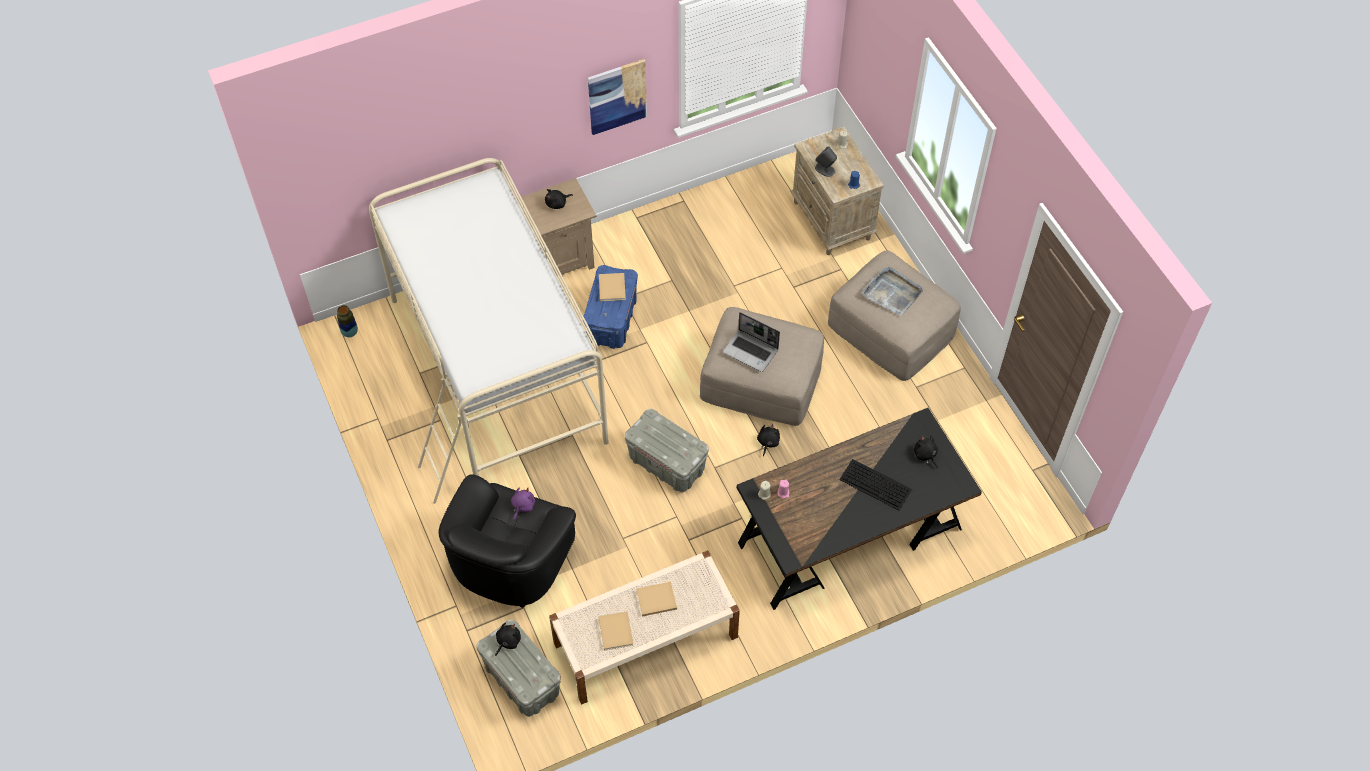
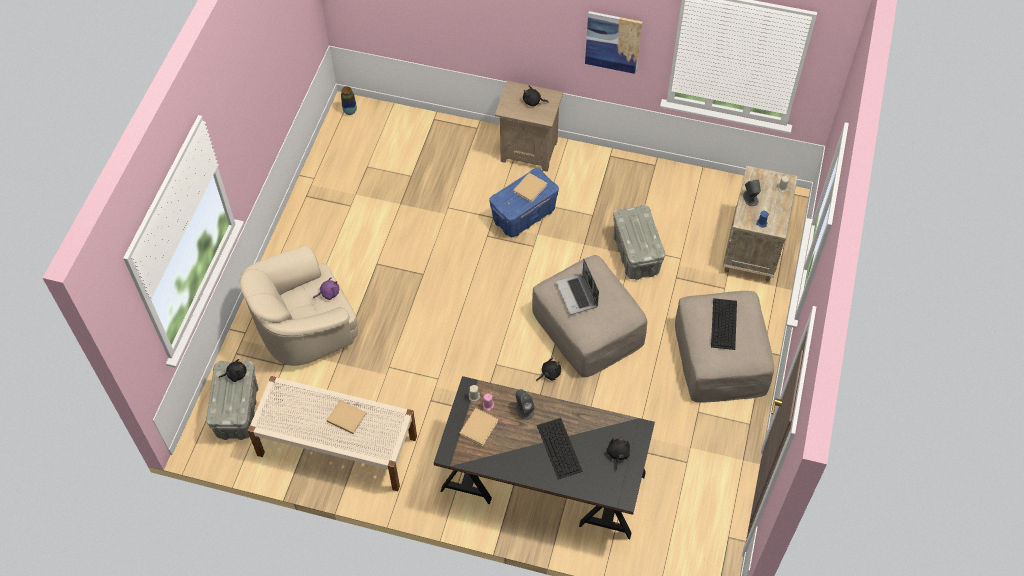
camera: 40 degrees right, 0 degrees up
(495, 373) = (414, 199): beige bed -> none
(512, 560) = (306, 329): black armchair -> beige armchair
(615, 630) = (301, 417): beige book -> beige book (479, 426)
(666, 464) = (465, 338): grey storage box -> grey storage box (635, 254)
(816, 474) = (524, 410): none -> grey speaker
(892, 292) = (724, 324): grey tray -> keyboard

